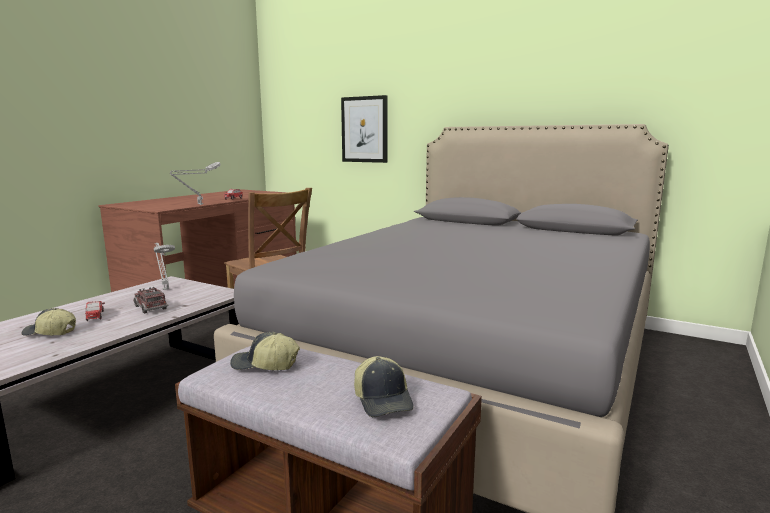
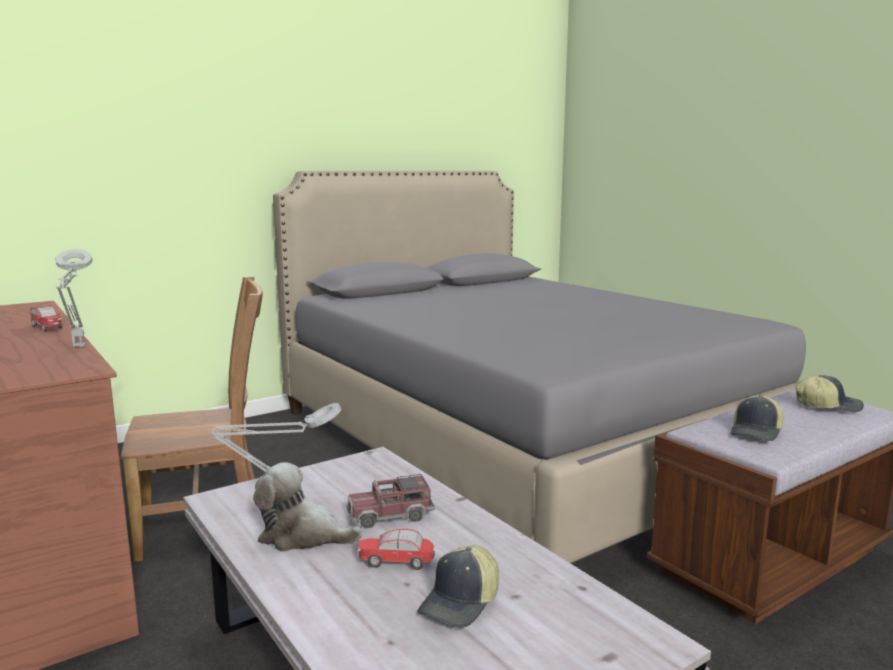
camera: 65 degrees left, 0 degrees up
(127, 298) = (302, 536): none -> plush toy
(364, 129) = (141, 173): picture -> none

